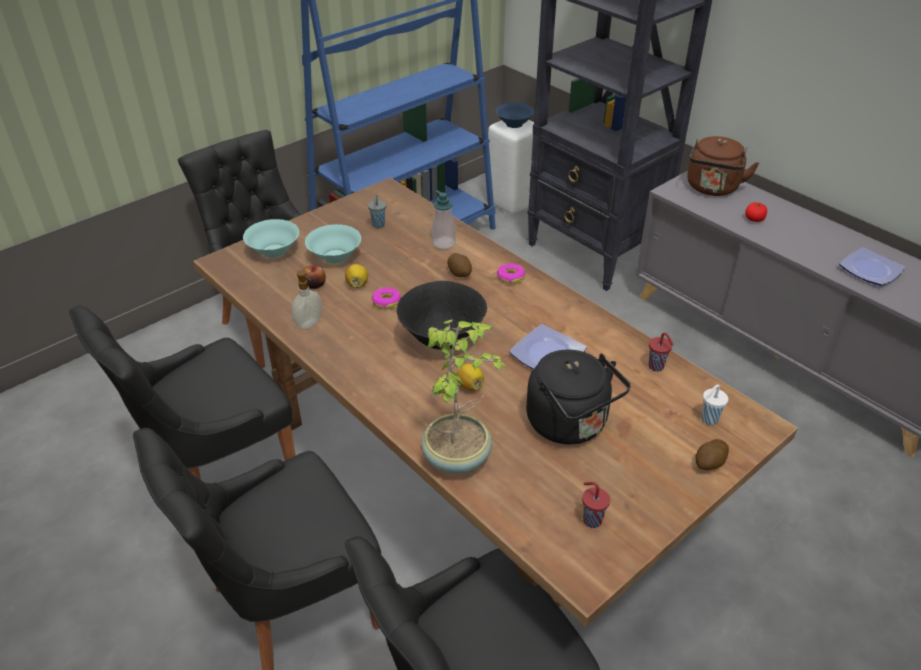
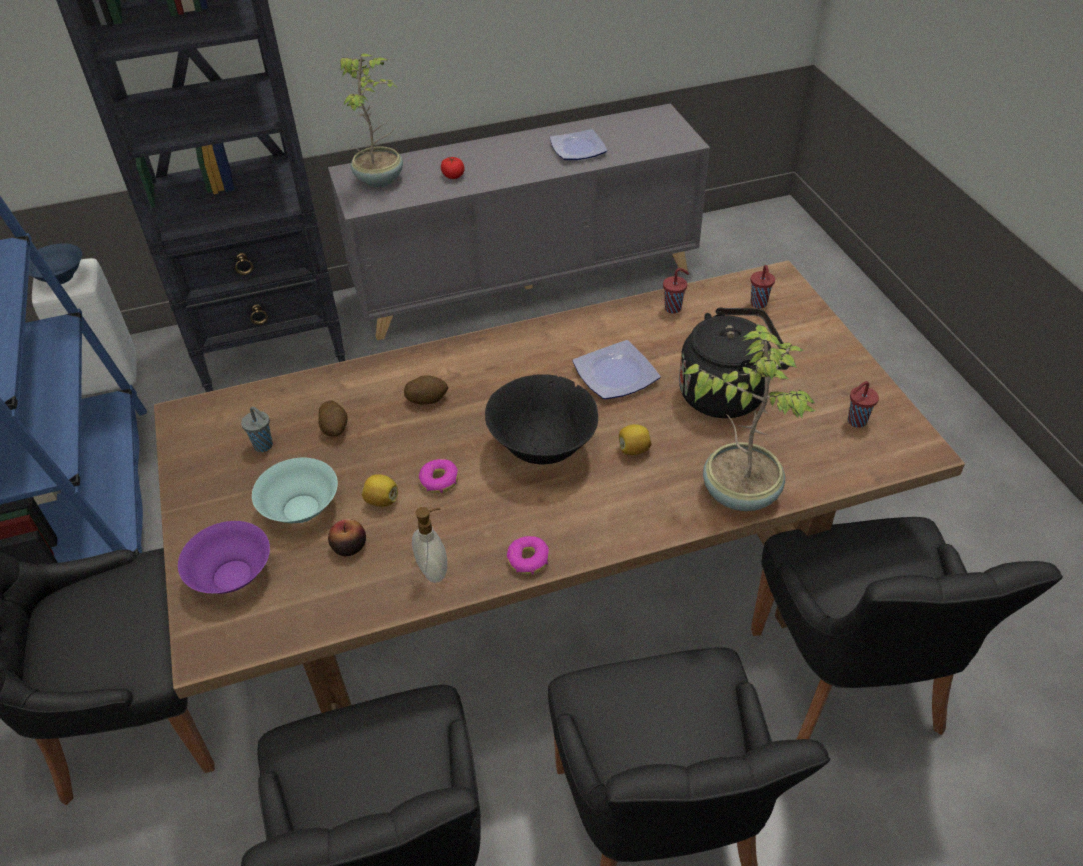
camera: 65 degrees left, 5 degrees up
(273, 251) = (232, 576): turquoise bowl -> purple bowl
(443, 243) = (355, 395): soap dispenser -> none
(510, 277) = (466, 360): donut -> donut (528, 560)
(708, 419) = (759, 304): white cup -> red cup
(709, 463) = (812, 324): potato -> potato (335, 428)
(712, 188) = (380, 179): brown kettle -> potted plant

